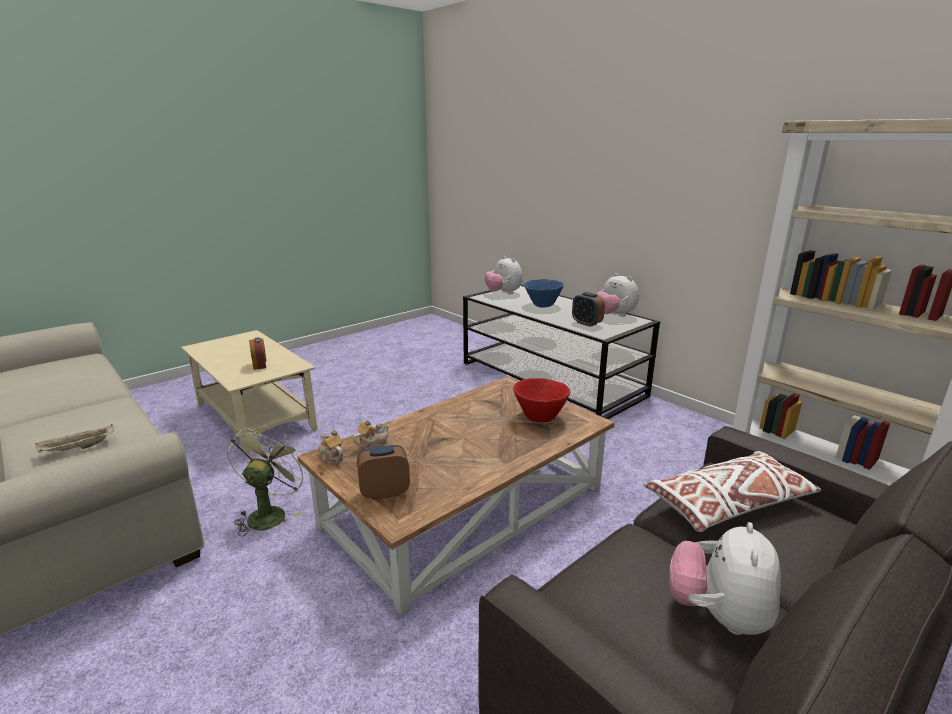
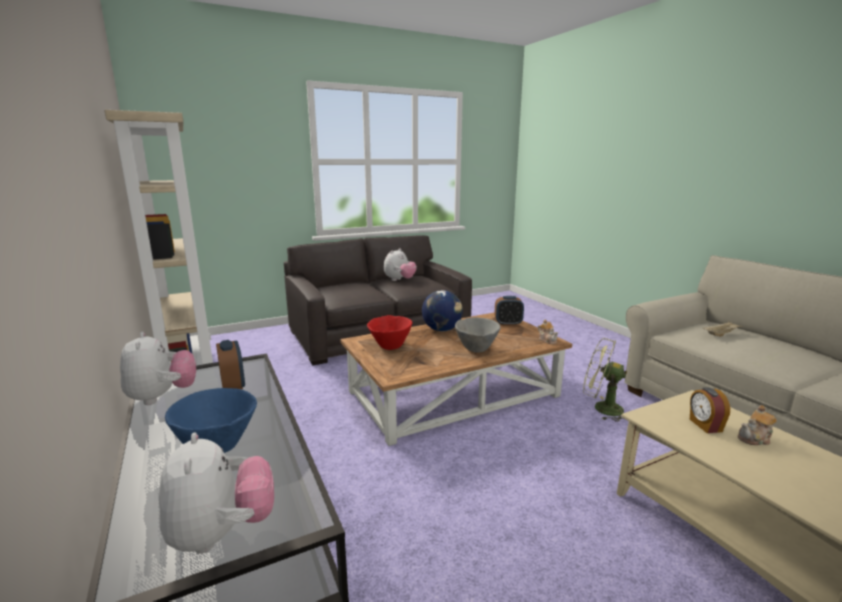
camera: 165 degrees left, 5 degrees down
(270, 513) = (601, 408): green fan -> green fan turned 90 degrees clockwise
(372, 444) = (521, 344): teapot -> teapot (755, 439)
(432, 427) = (476, 349): none -> grey bowl
(492, 458) = (442, 330): none -> globe
(729, 504) = (353, 293): white pillow -> none

